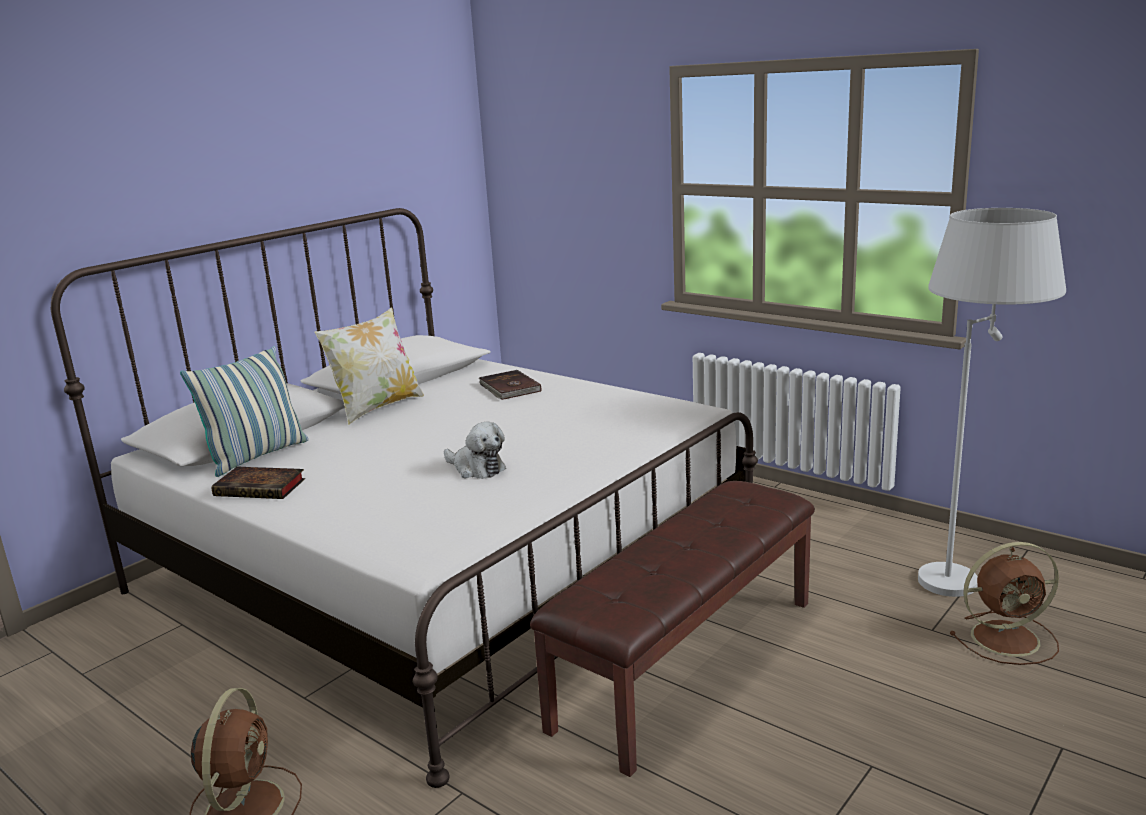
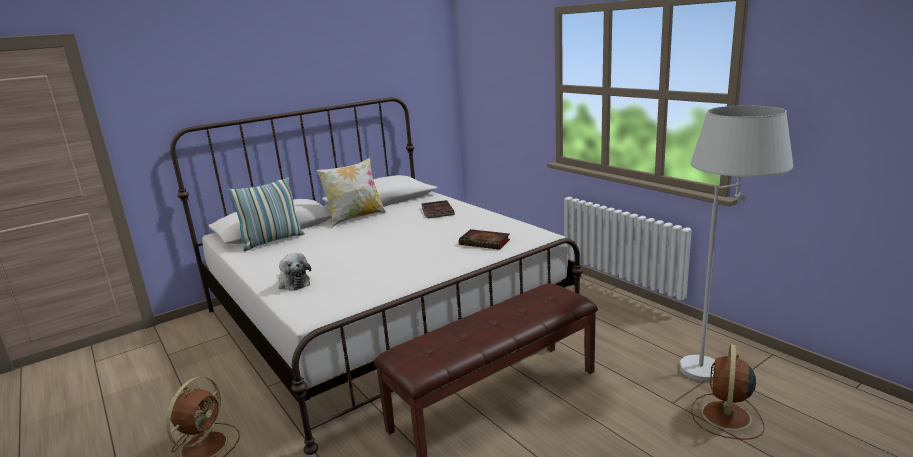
camera: 15 degrees right, 0 degrees up
(262, 488) = (261, 260): book -> book (486, 242)
(476, 468) = (383, 260): plush toy -> plush toy (293, 283)
(1008, 638) = (726, 417): brown fan -> brown fan turned 105 degrees clockwise

